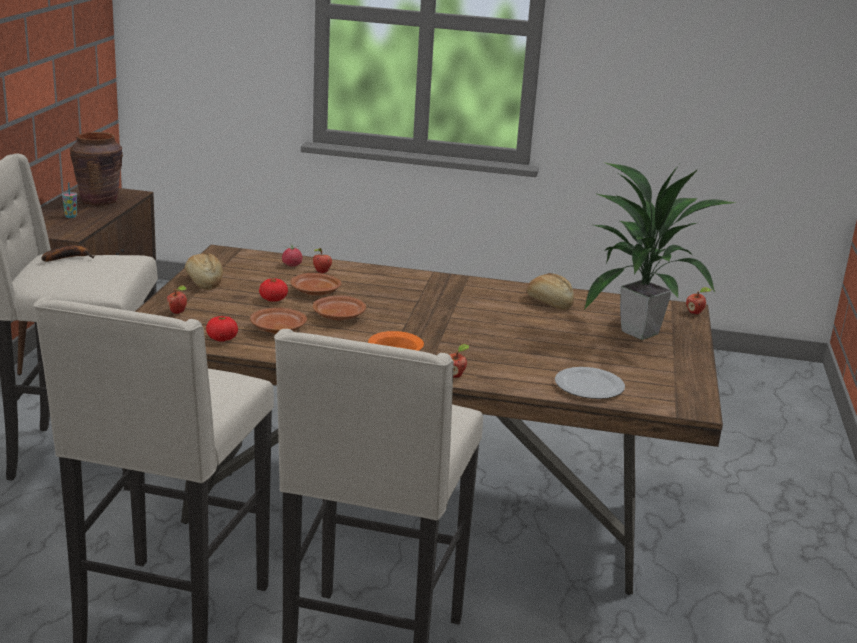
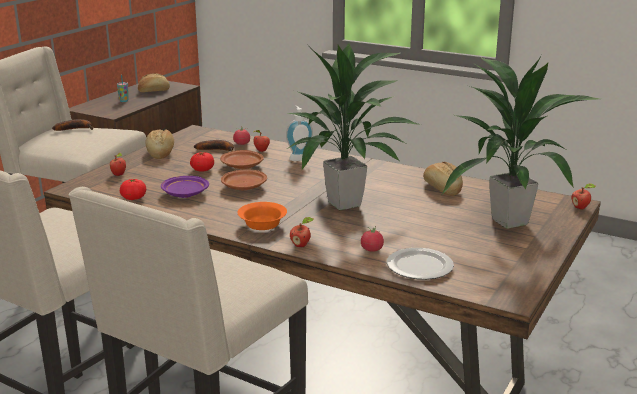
camera: 20 degrees right, 0 degrees up
(99, 201) = (153, 91): brown vase -> bread
(270, 274) = (218, 150): none -> banana
(277, 329) = (184, 194): brown plate -> purple plate
(371, 278) = (299, 158): none -> soap dispenser
(465, 326) = (346, 203): none -> potted plant
(529, 373) = (371, 249): none -> tomato

